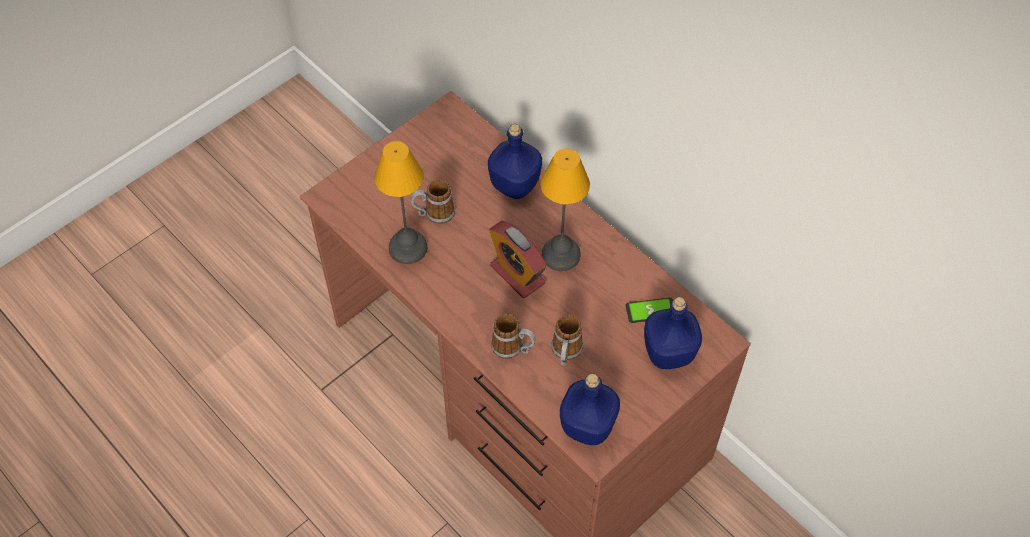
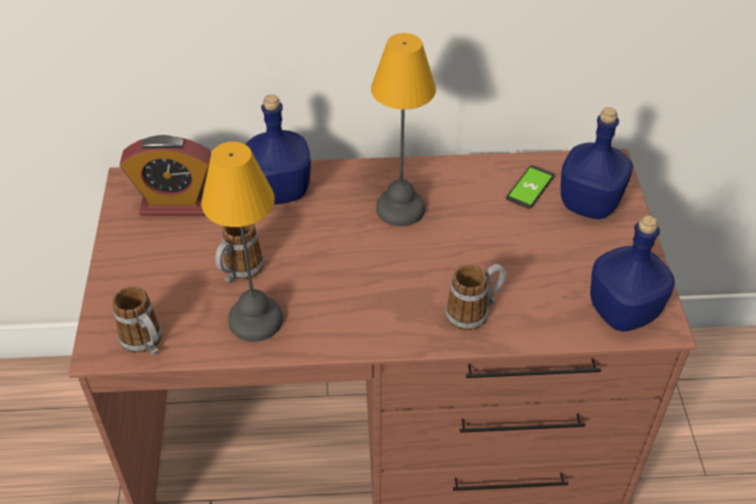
camera: 50 degrees left, 10 degrees down
(517, 274) = (388, 253): alarm clock -> alarm clock (175, 204)
(565, 353) = (519, 275): mug -> mug (146, 343)

